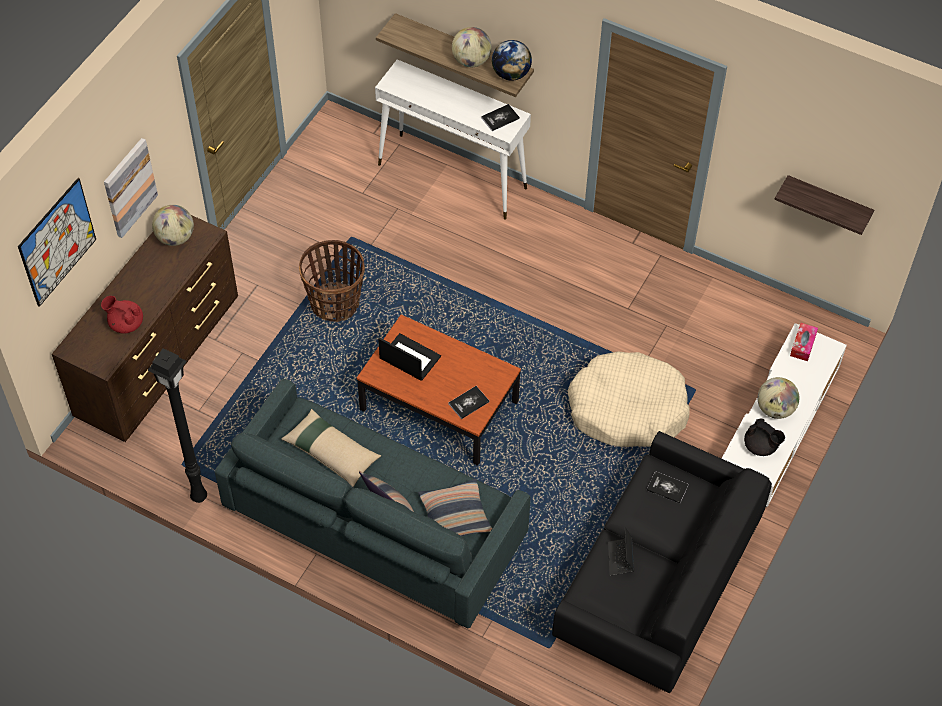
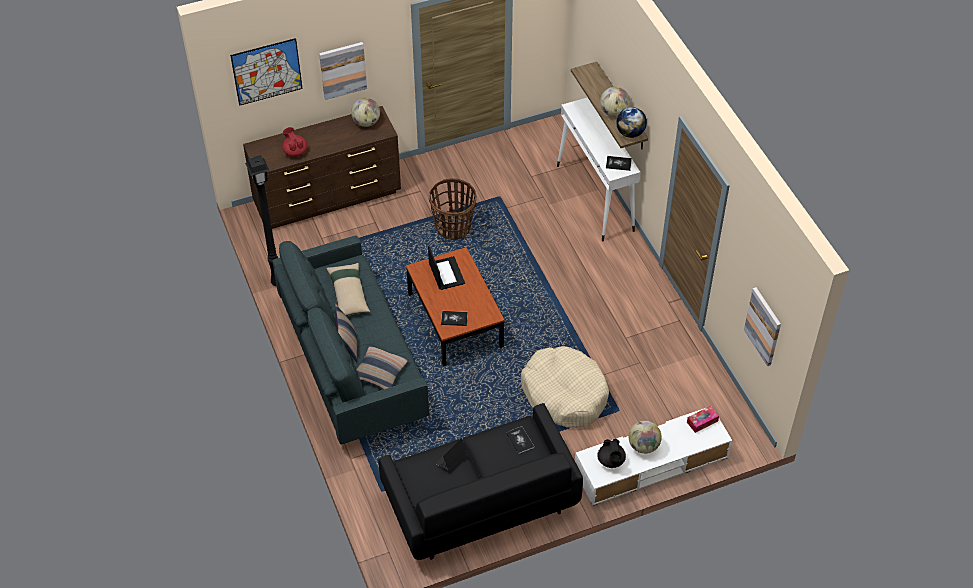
camera: 40 degrees right, 5 degrees down
(828, 202) = (763, 326): shelf -> picture

